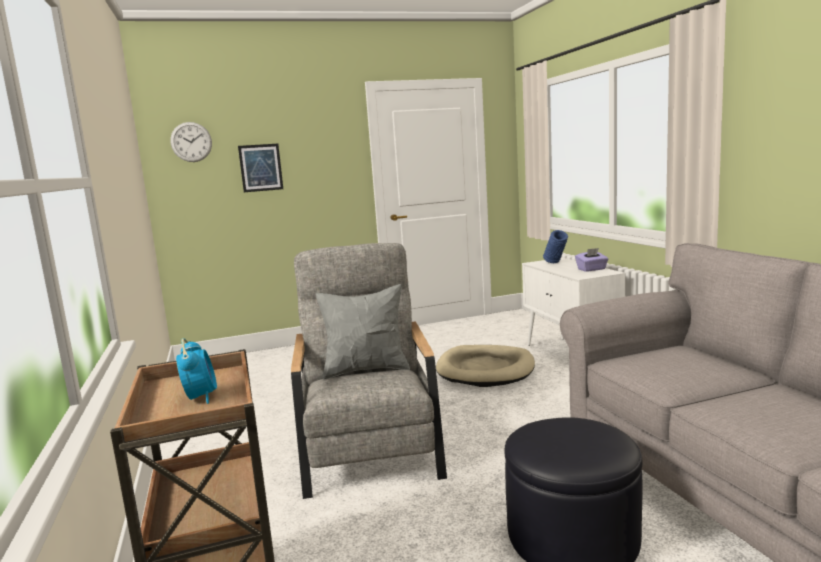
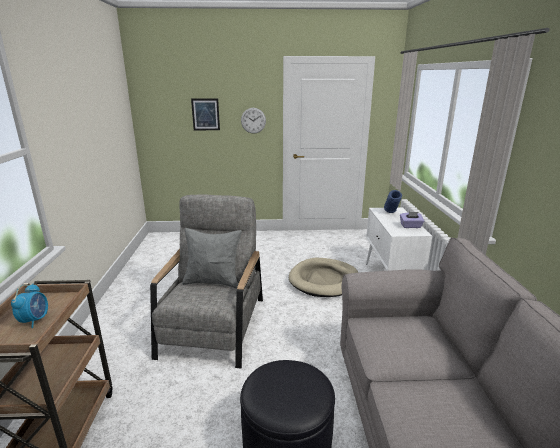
camera: 15 degrees right, 10 degrees up
(191, 142) = (161, 94): wall clock -> wall clock (253, 120)

